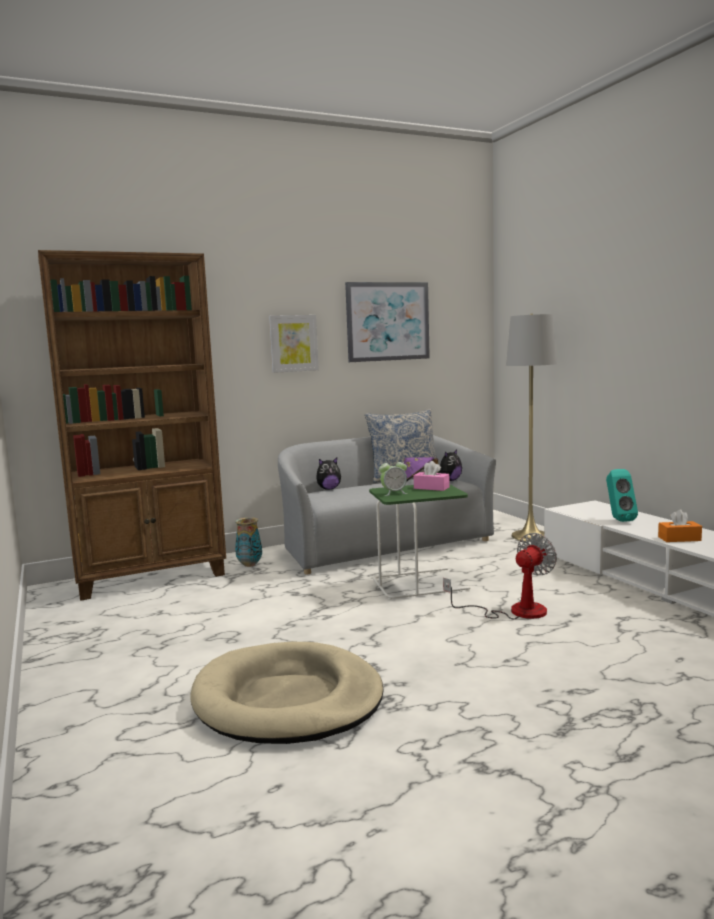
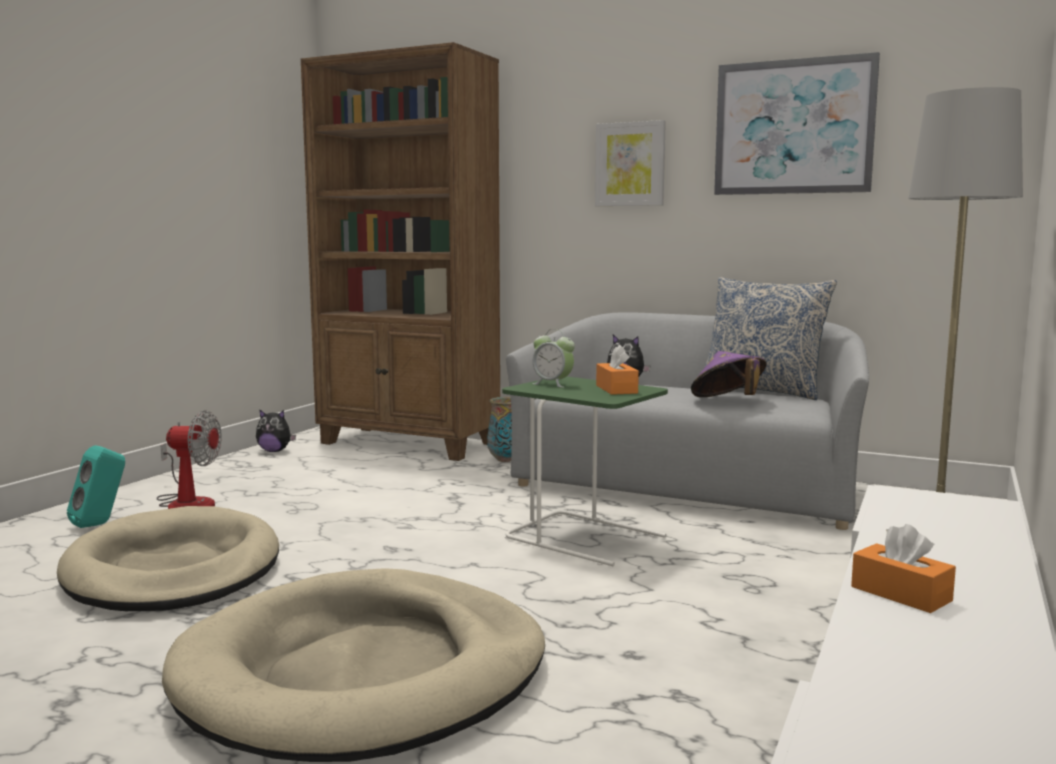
camera: 50 degrees right, 0 degrees up
(431, 488) = (616, 389): pink tissue box -> orange tissue box
(449, 480) = (804, 406): plush toy -> plush toy (275, 451)
(514, 611) = (576, 611): fan -> fan (187, 503)
(534, 674) = (364, 673): none -> beige dog bed
(618, 520) = (922, 534): turquoise speaker -> turquoise speaker (101, 524)

